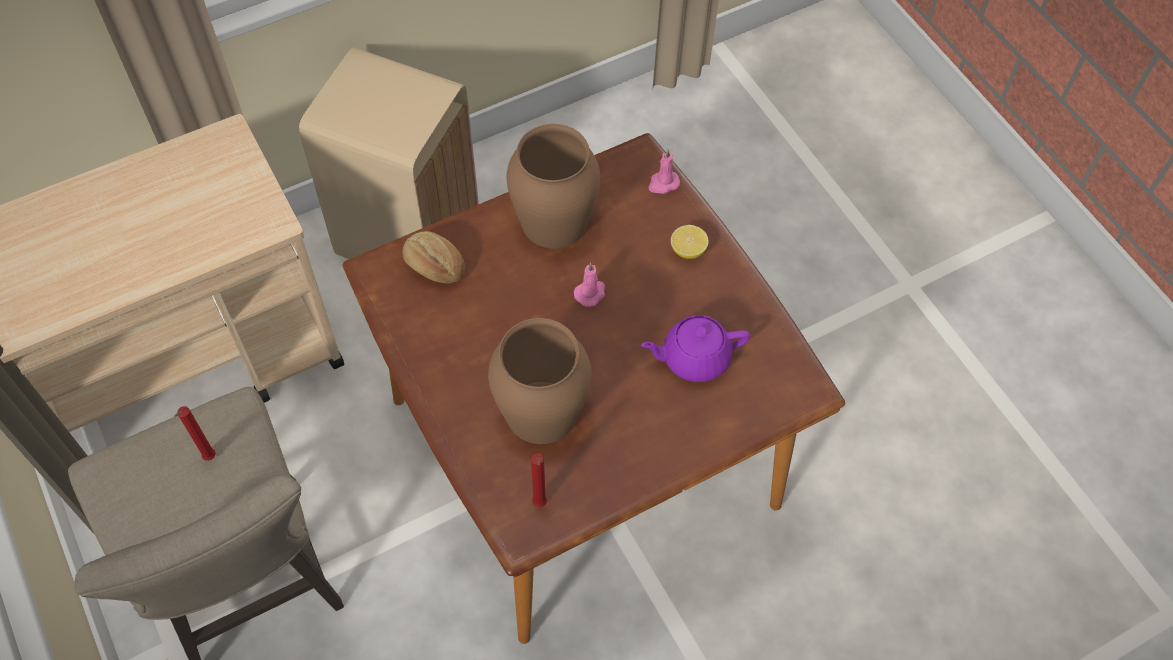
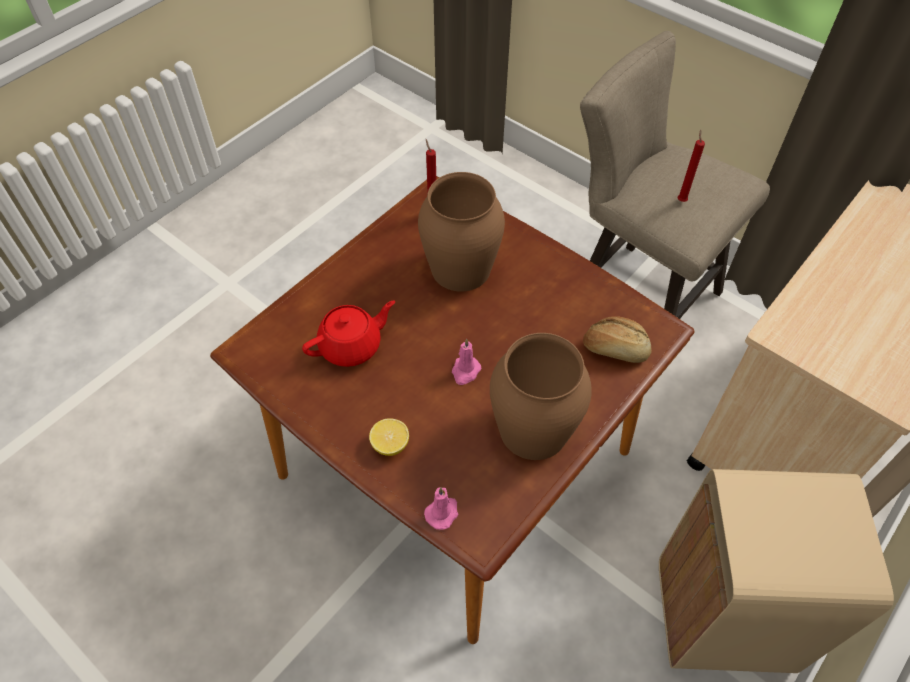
camera: 160 degrees right, 5 degrees down
(694, 358) = (352, 346): purple teapot -> red teapot

